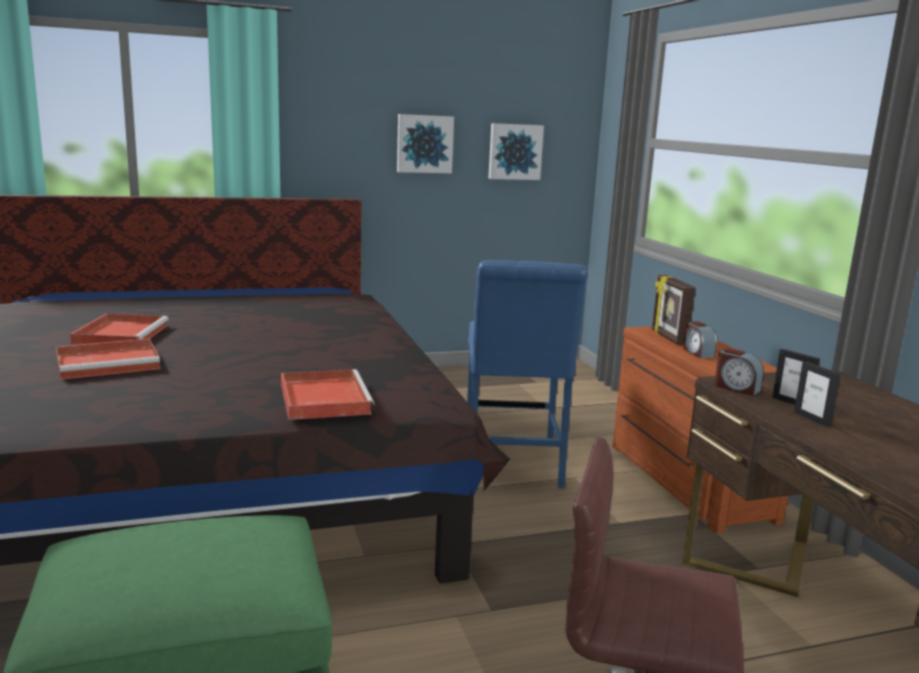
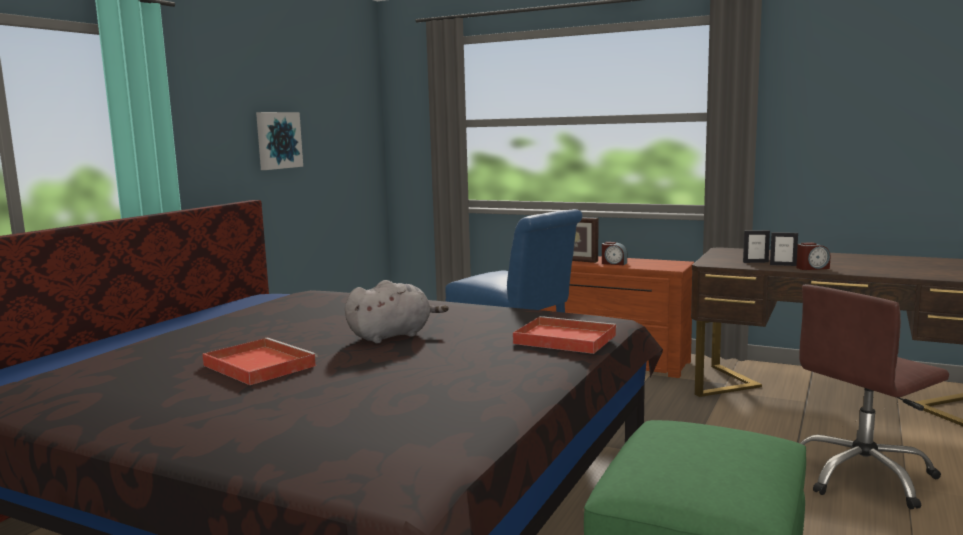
camera: 45 degrees left, 5 degrees down
(110, 363) = (346, 379): red tray -> none
(251, 346) = (393, 335): none -> grey plush toy
(514, 151) = (337, 142): picture -> none
(736, 388) = (720, 263): alarm clock -> alarm clock (812, 268)

